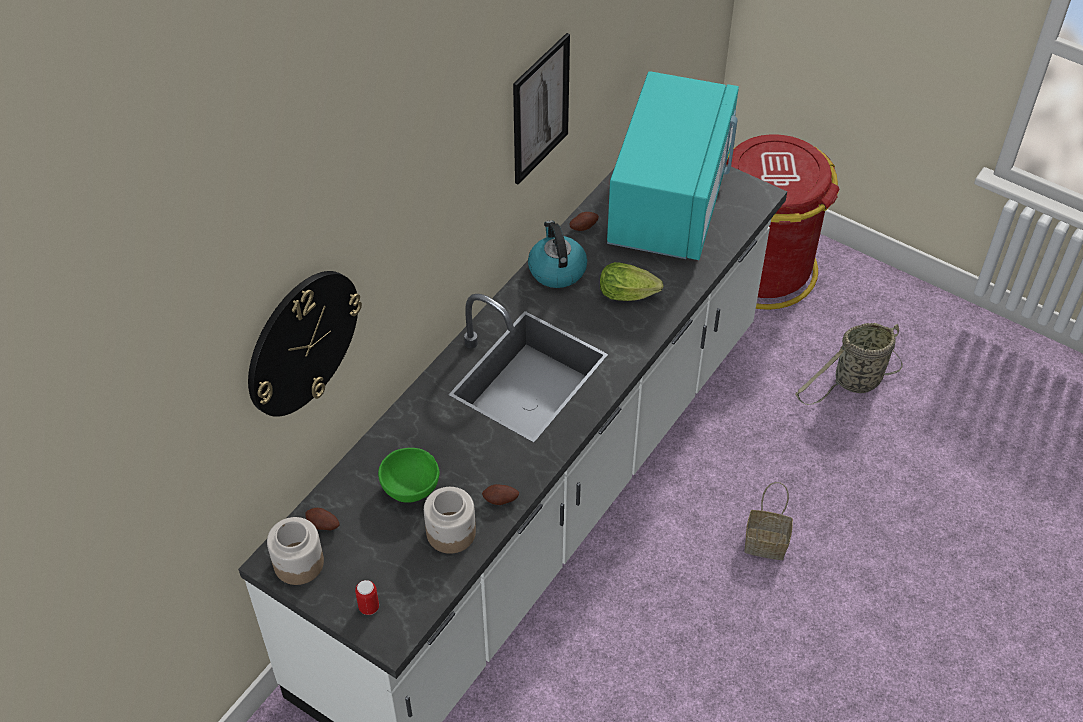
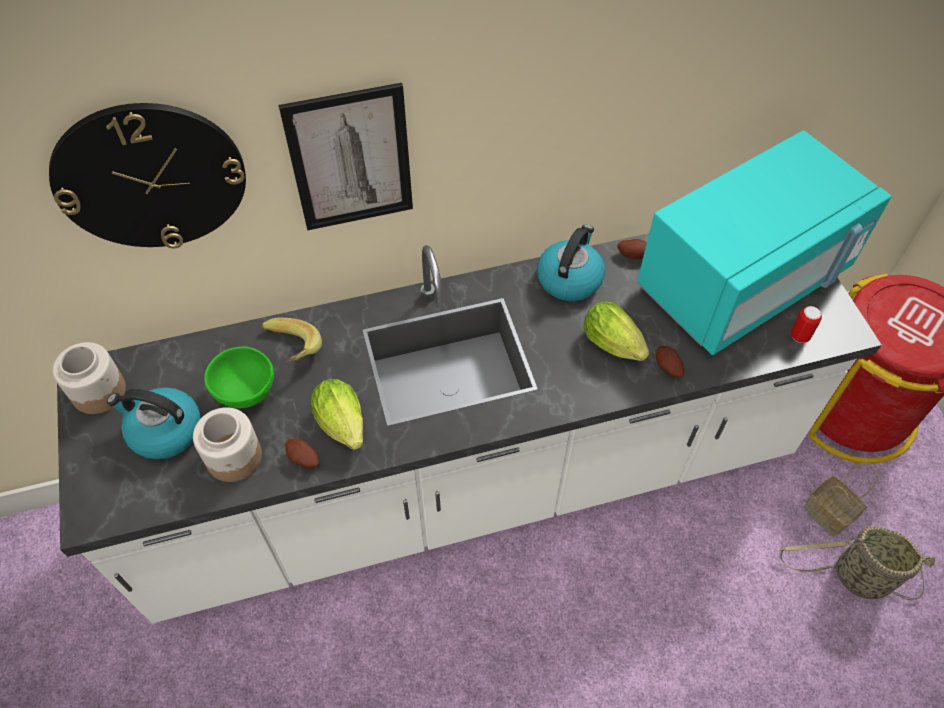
camera: 40 degrees right, 5 degrees up
(323, 525) = (149, 373): potato -> potato (667, 368)
(369, 607) = (104, 473): can -> can (799, 336)
(381, 552) = (164, 431): none -> kettle
(412, 443) = (290, 352): none -> banana
(506, 463) = (344, 427): none -> lettuce
(540, 109) = (610, 89): picture -> picture (351, 159)
(767, 543) = (632, 668): basket -> basket (830, 514)

